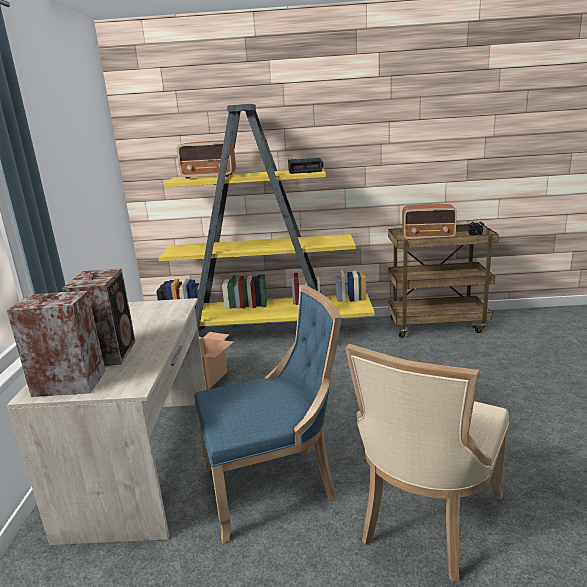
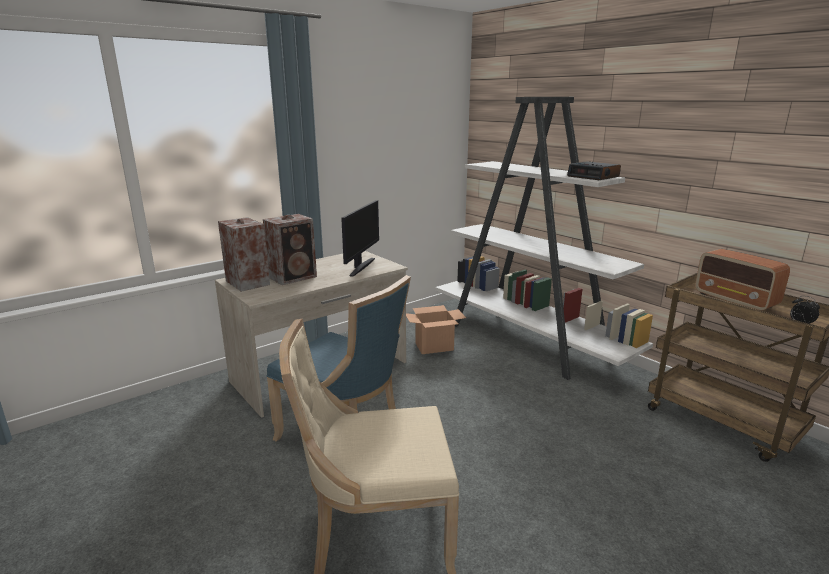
camera: 50 degrees right, 0 degrees up
(153, 315) = (361, 267): none -> monitor
(209, 176) = (511, 165): radio -> none
(266, 337) = (528, 341): yellow bookcase -> white bookcase

